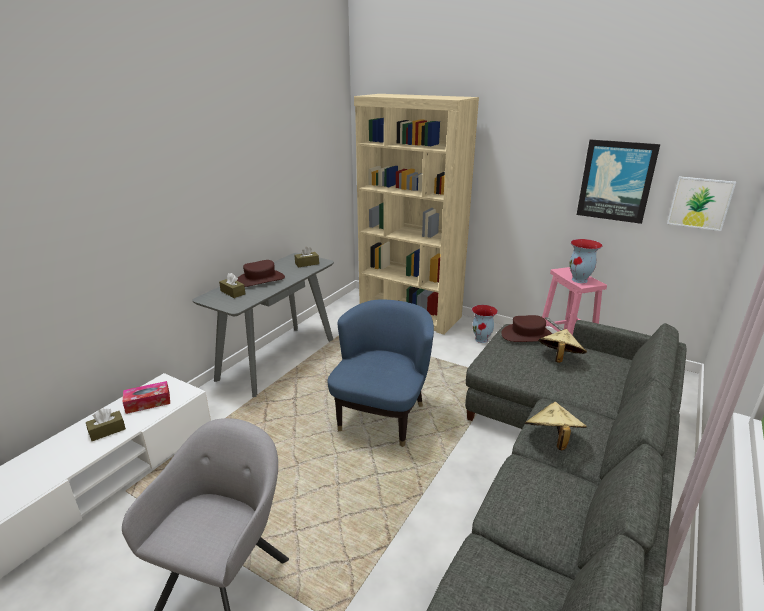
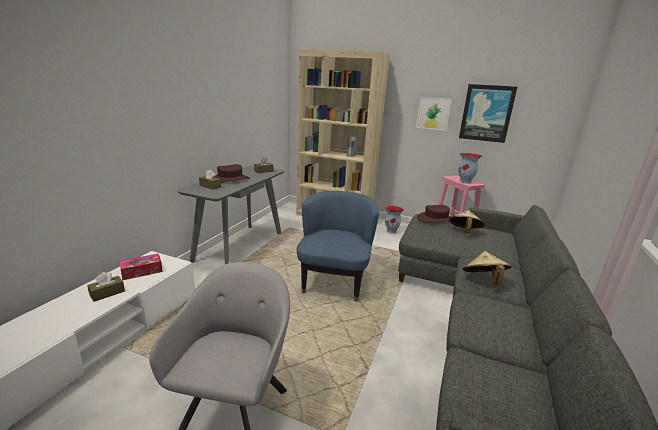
camera: 10 degrees left, 5 degrees down
(700, 203) = (543, 127): picture -> picture (433, 113)

